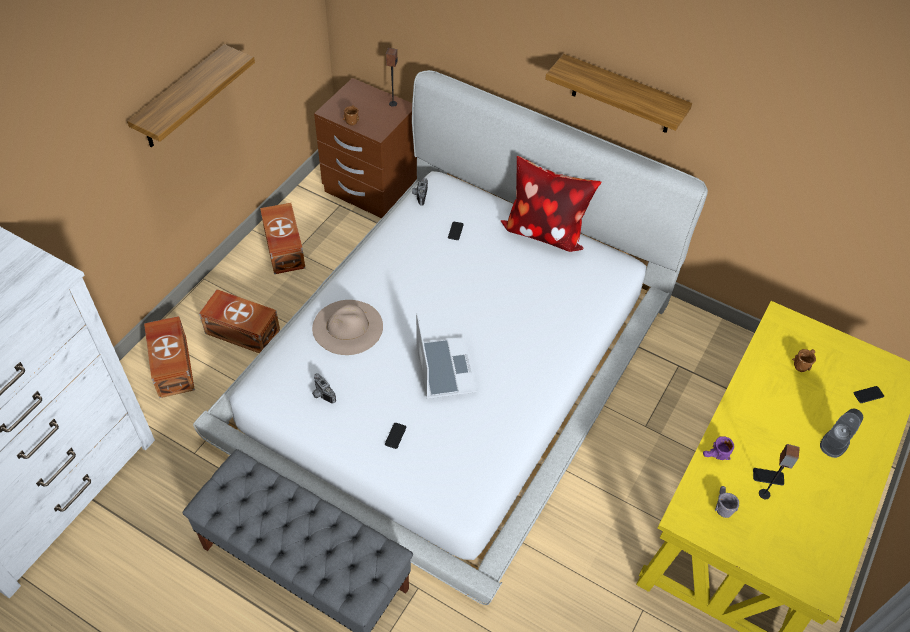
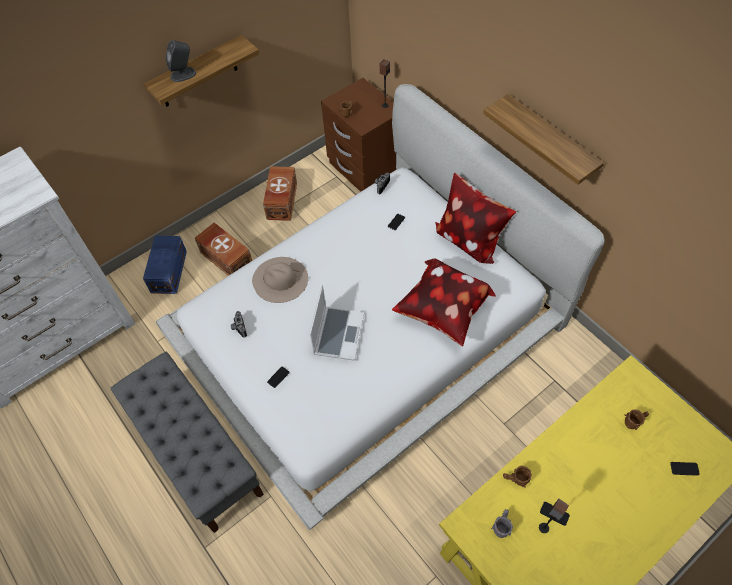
camera: 25 degrees right, 5 degrees up
(173, 365) = (170, 271): brown storage box -> blue storage box
(551, 316) = (443, 313): none -> pillow
(715, 456) = (515, 480): purple mug -> brown mug
(835, 442) = (631, 503): grey speaker -> grey speaker (183, 74)

